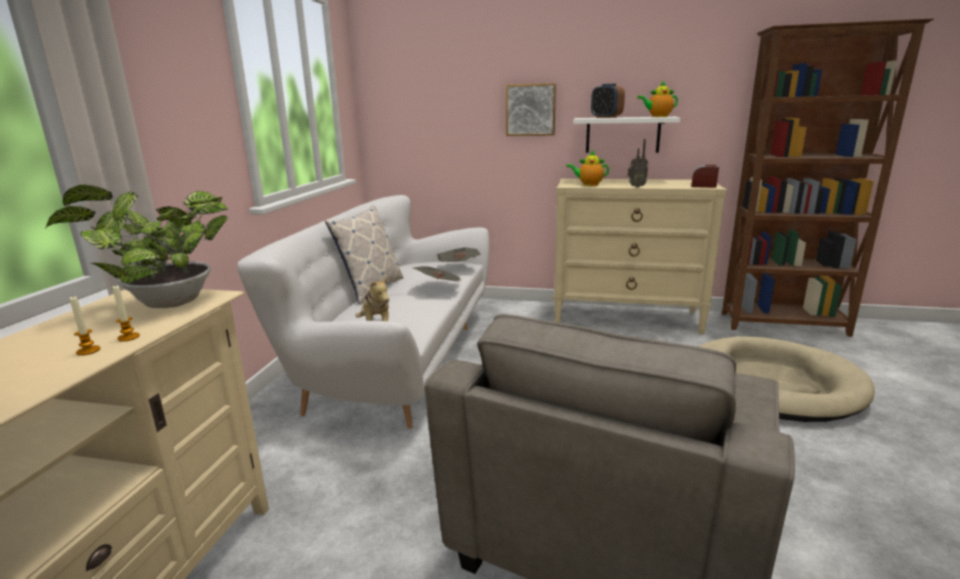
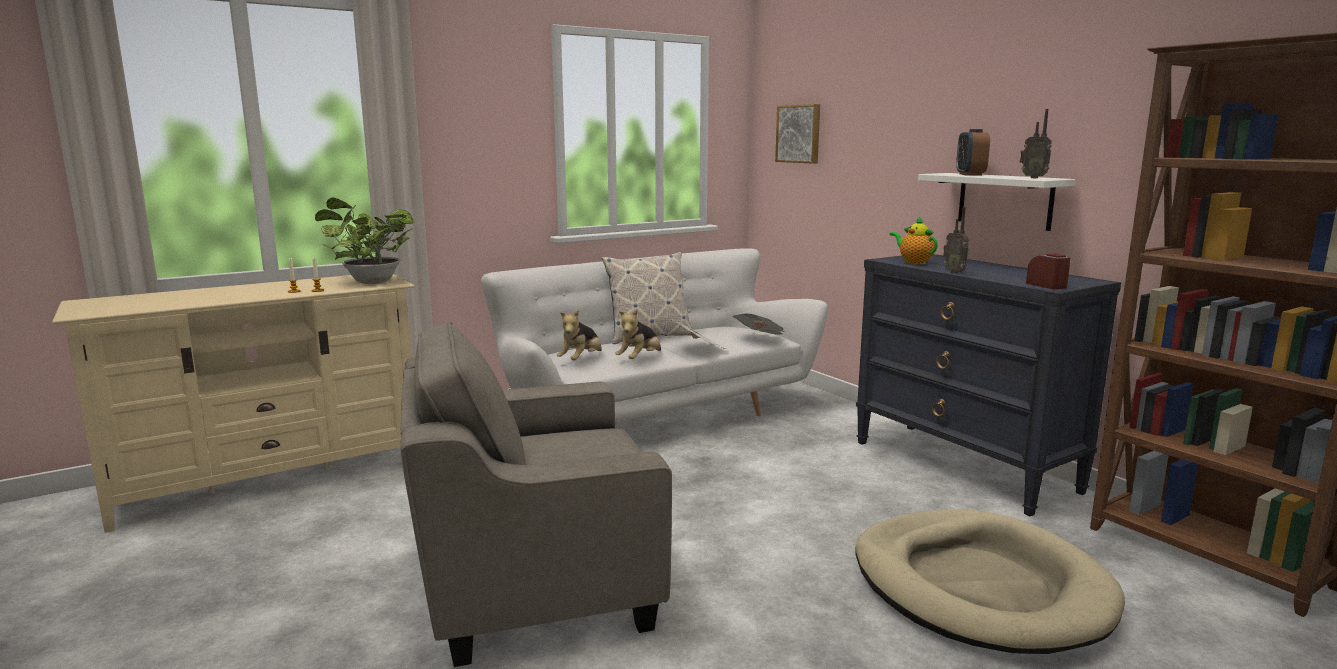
camera: 45 degrees right, 5 degrees down
(419, 309) = (640, 359): none -> plush toy
(530, 110) = (902, 159): picture -> picture (799, 134)
(626, 318) = (964, 466): beige dresser -> black dresser
(658, 116) = (1033, 178): teapot -> radio

